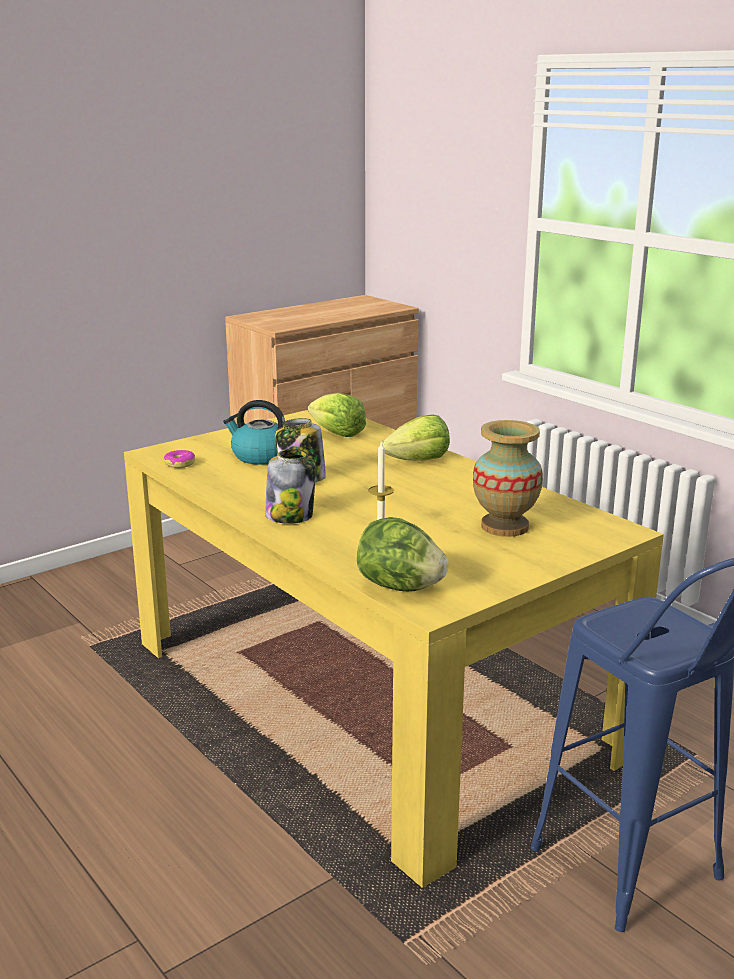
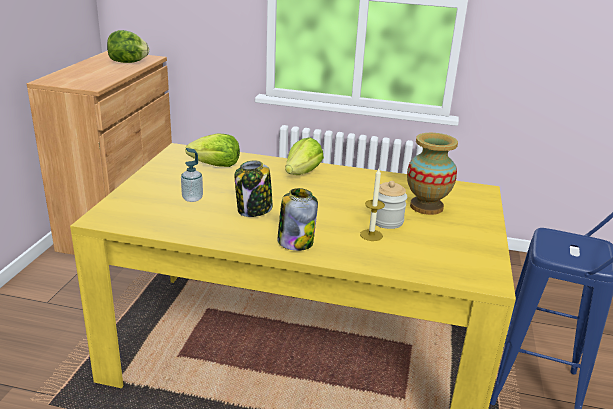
camera: 40 degrees left, 5 degrees up
(180, 464) = (140, 223): donut -> none
(260, 456) = (192, 198): kettle -> soap dispenser
(399, 587) = (449, 272): lettuce -> lettuce (128, 62)
(425, 526) = (387, 221): none -> jar

